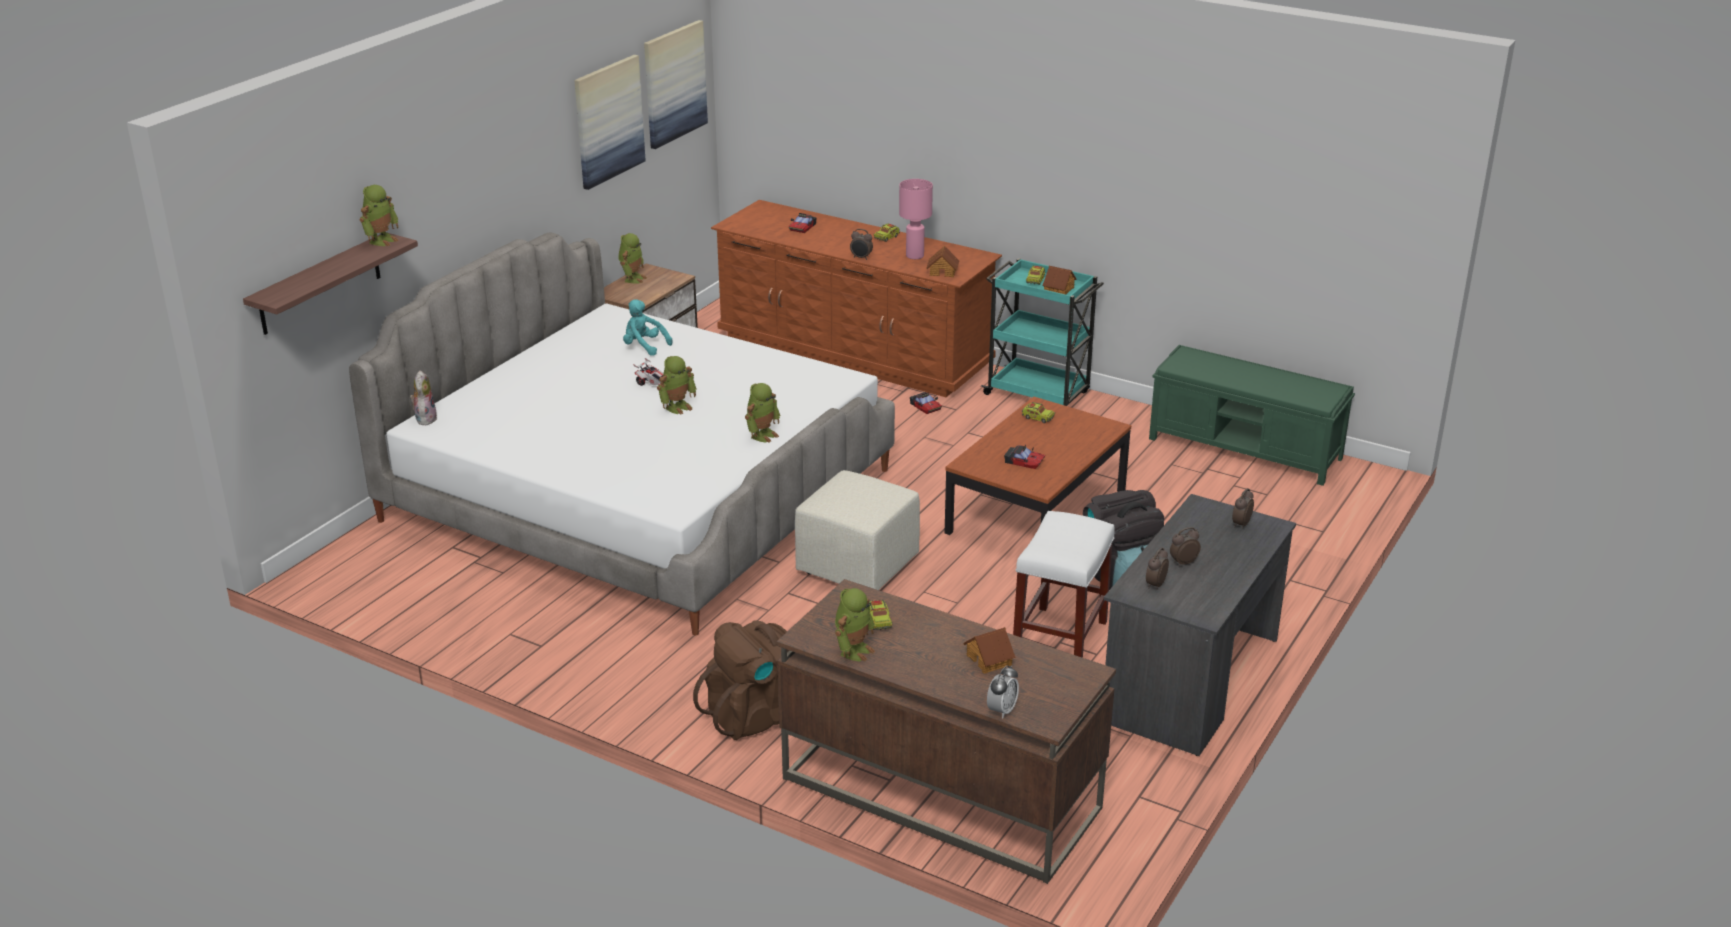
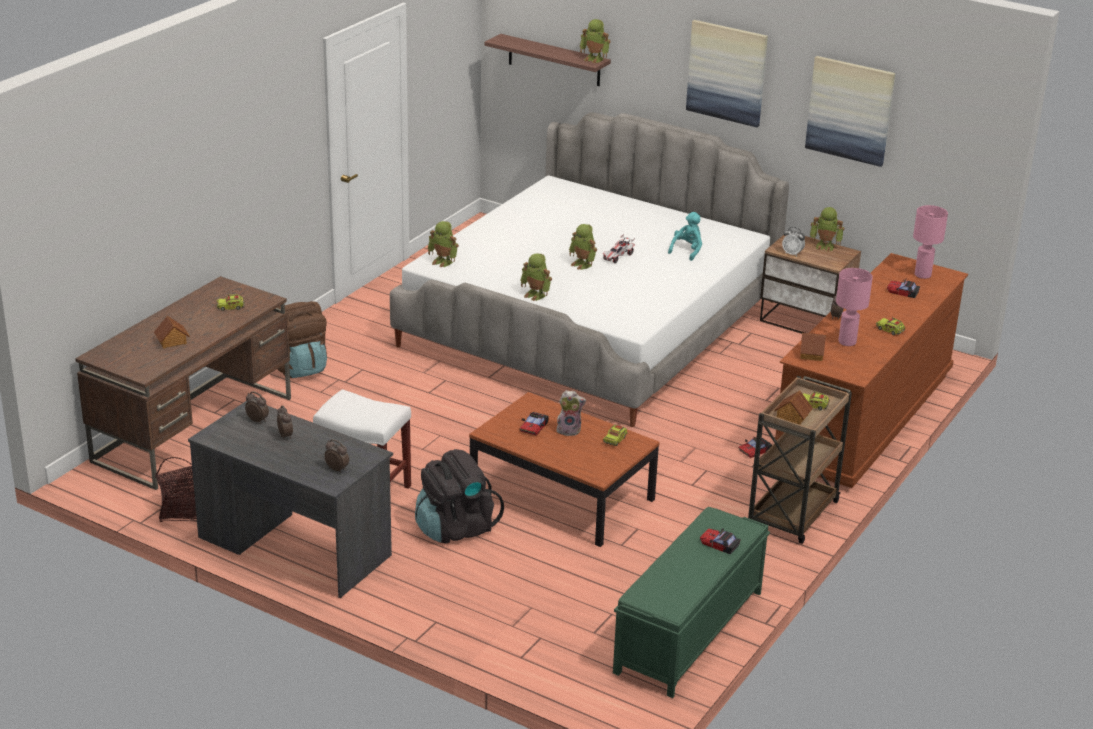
camera: 90 degrees right, 0 degrees up
(425, 418) = (564, 184): plush toy -> plush toy (569, 430)
(674, 83) = (944, 126): picture -> picture (727, 72)
(764, 217) = (923, 275): none -> pink table lamp
(854, 650) = (200, 298): toy robot -> toy robot (443, 261)
(858, 564) = (481, 409): beige ottoman -> none
(1002, 710) = (115, 342): alarm clock -> alarm clock (792, 254)
(1038, 394) = (792, 515): turquoise cart -> brown cart
(1141, 777) = (183, 510): none -> basket
(1220, 365) = (719, 544): none -> toy car

